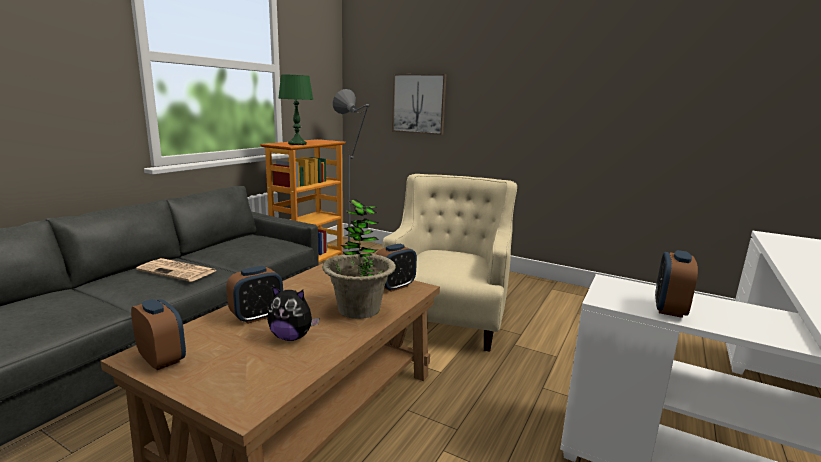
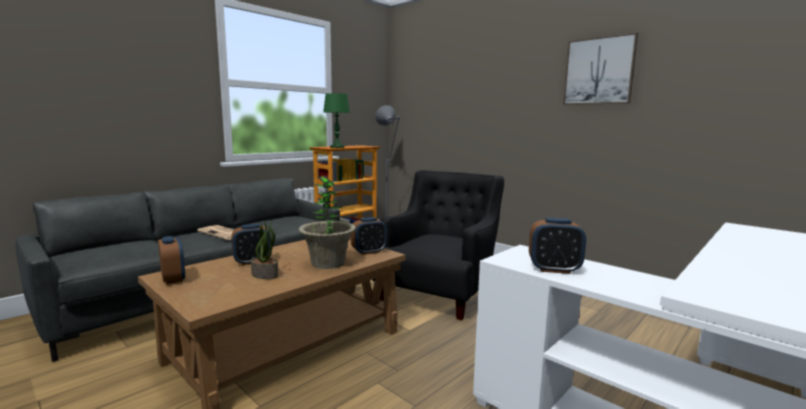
camera: 15 degrees right, 5 degrees down
(292, 337) = (265, 275): plush toy -> potted plant
(419, 104) = (445, 115): picture -> picture (599, 71)
(446, 316) = (440, 291): beige armchair -> black armchair
(669, 309) = (554, 269): alarm clock -> alarm clock turned 120 degrees counterclockwise

